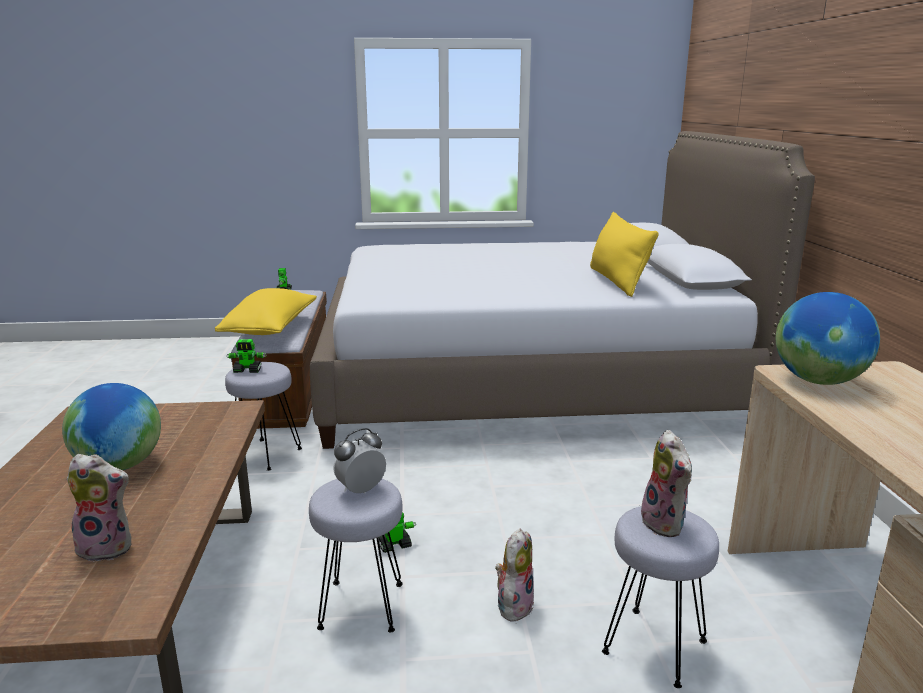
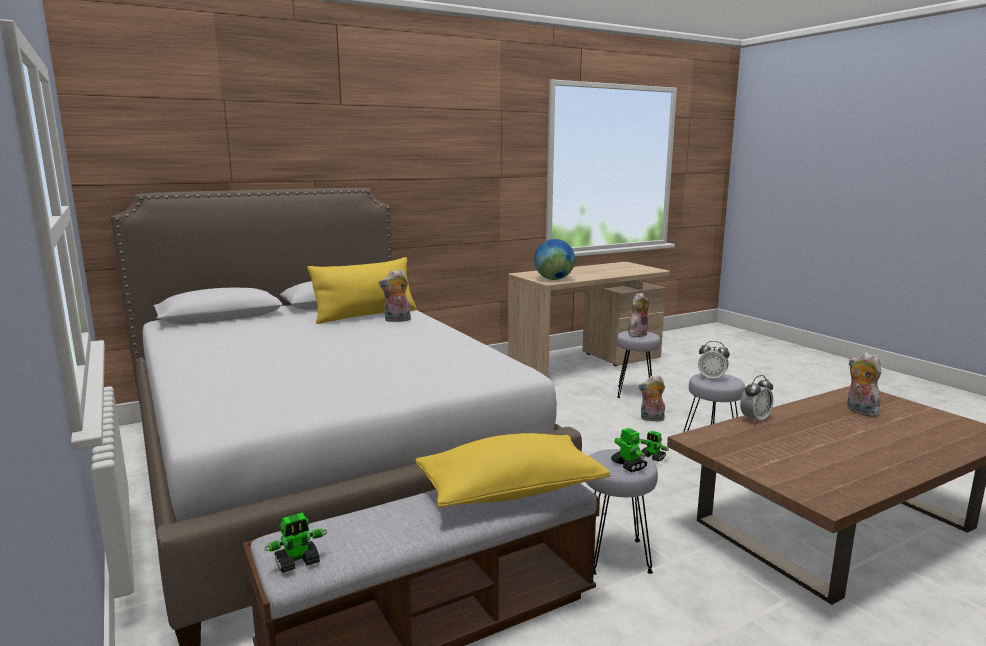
camera: 115 degrees left, 5 degrees down
(120, 466) = (824, 442): globe -> none
(219, 456) = (755, 419): none -> alarm clock
(584, 287) = (397, 320): none -> plush toy

